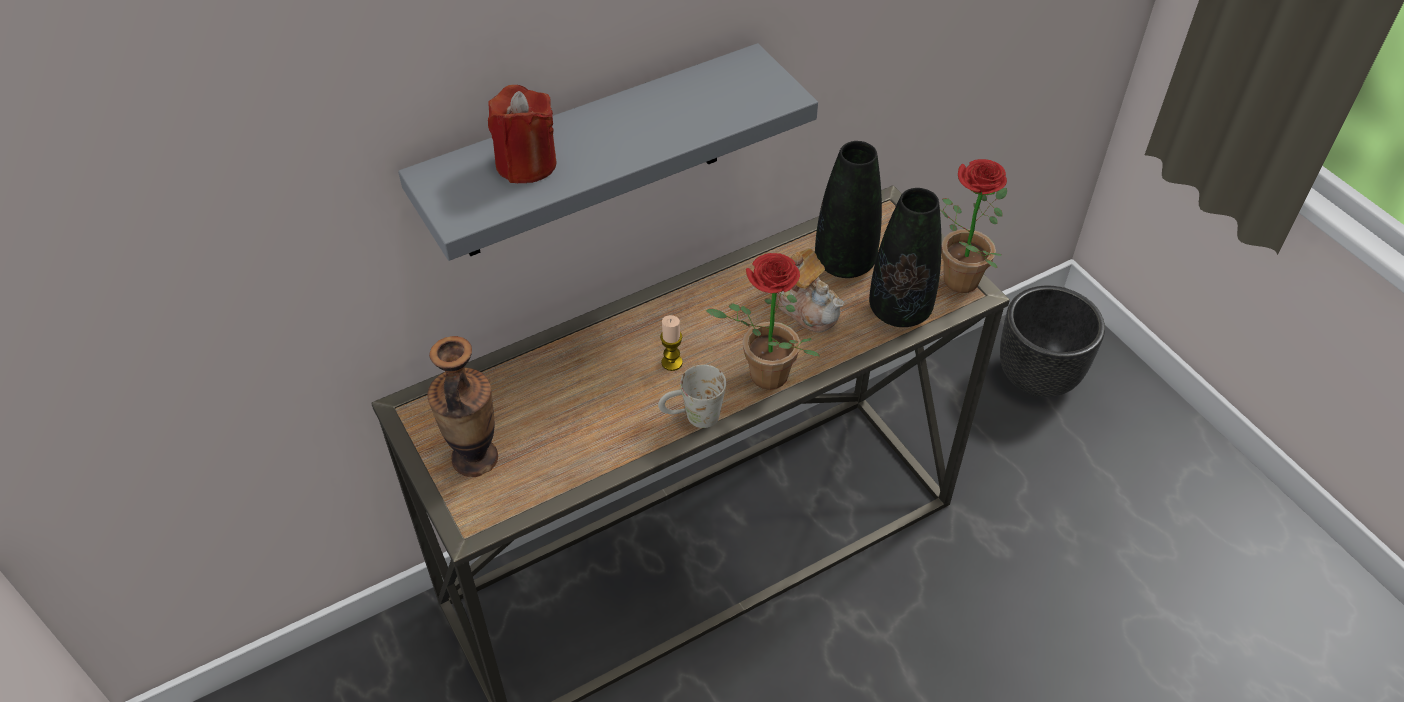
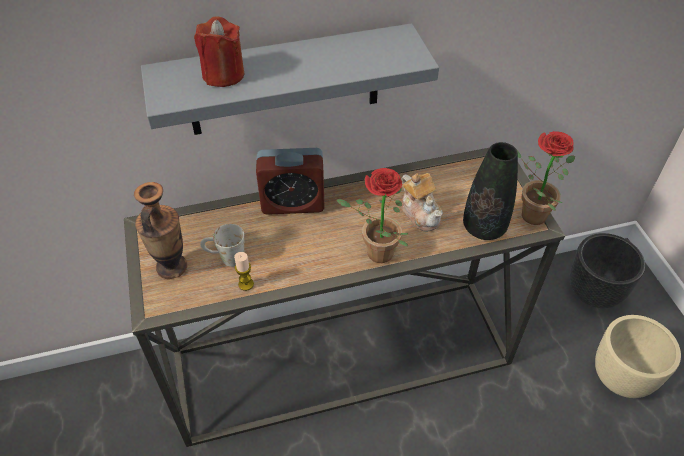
camera: 15 degrees right, 0 degrees up
(619, 329) = (293, 203): none -> alarm clock
(672, 362) = (319, 231): candle -> candle (246, 284)
(692, 417) = (319, 270): white mug -> white mug (225, 258)
(844, 263) = (456, 189): black vase -> none
(1104, 489) = (621, 378): none -> beige planter

